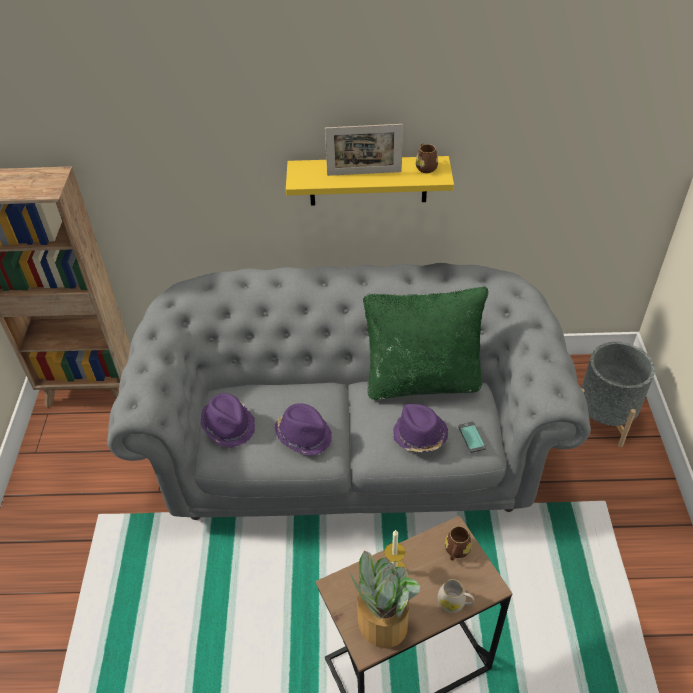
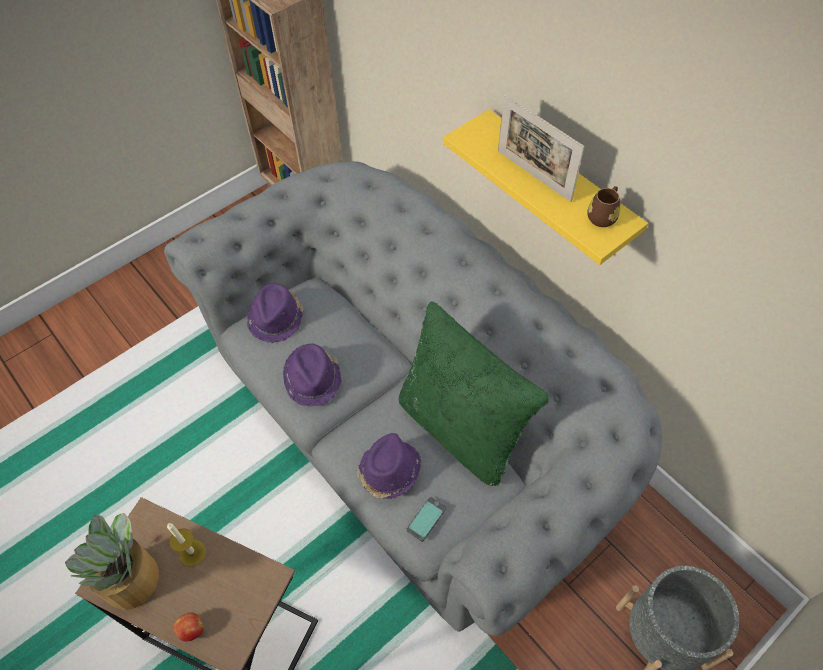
camera: 50 degrees right, 10 degrees up
(454, 603) = (191, 630): white mug -> apple
(456, 551) = (249, 594): brown mug -> none

